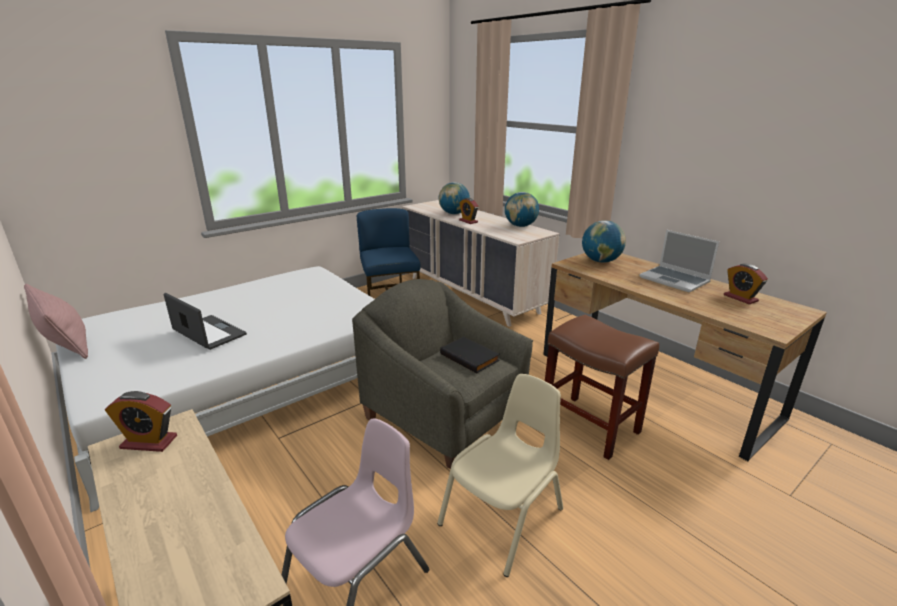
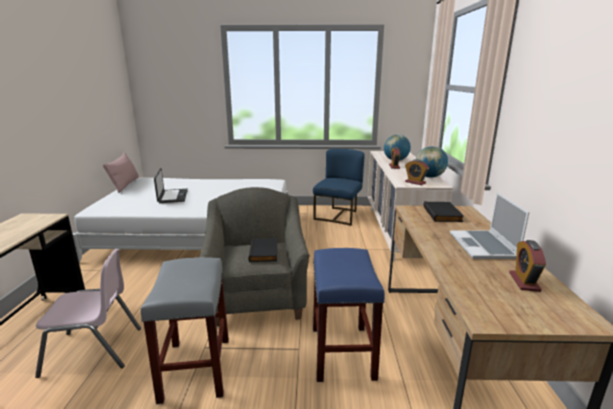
camera: 40 degrees right, 5 degrees down
(149, 442) = (32, 219): alarm clock -> alarm clock (415, 182)
(503, 517) = (196, 369): beige chair -> grey stool
(588, 426) = (341, 352): brown stool -> blue stool
(601, 261) = (443, 214): globe -> black book

